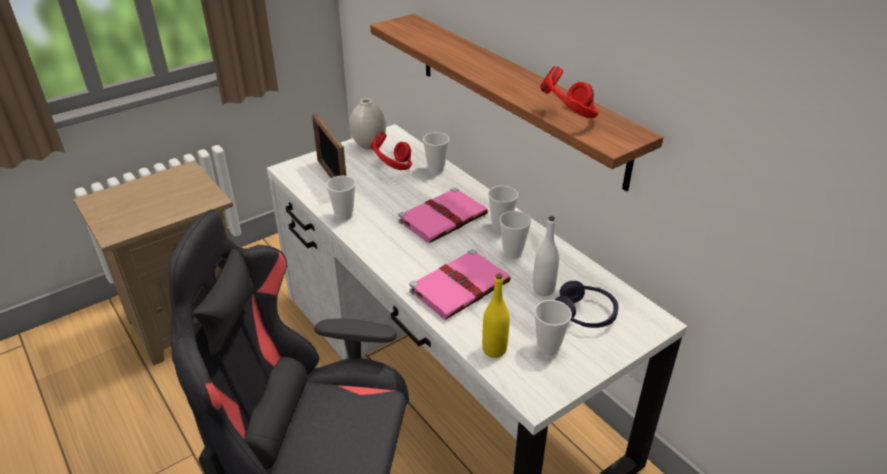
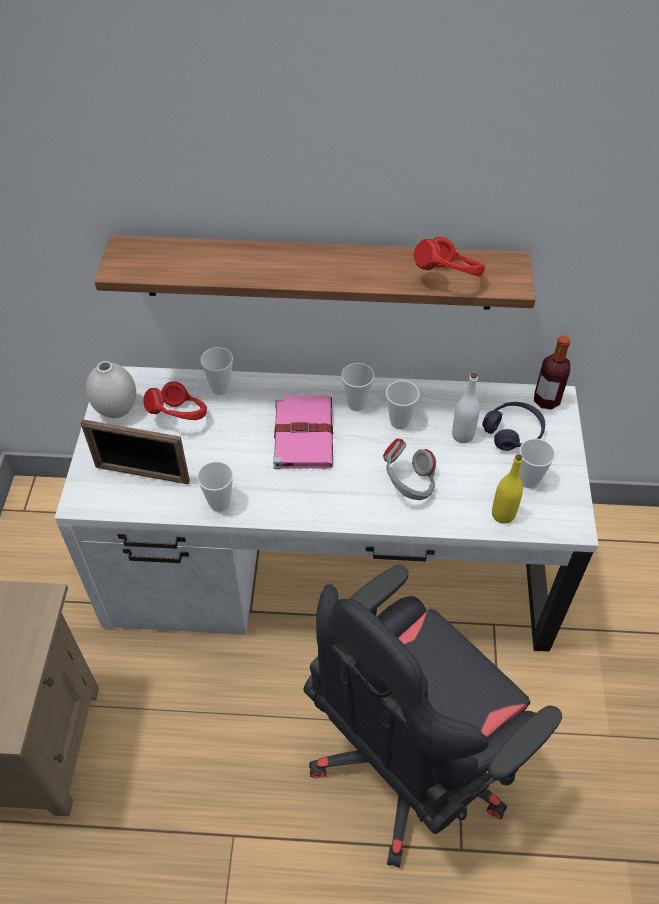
camera: 50 degrees left, 15 degrees up
(461, 286) = (409, 484): pink book -> grey headphones
(645, 316) = (546, 400): none -> bottle

